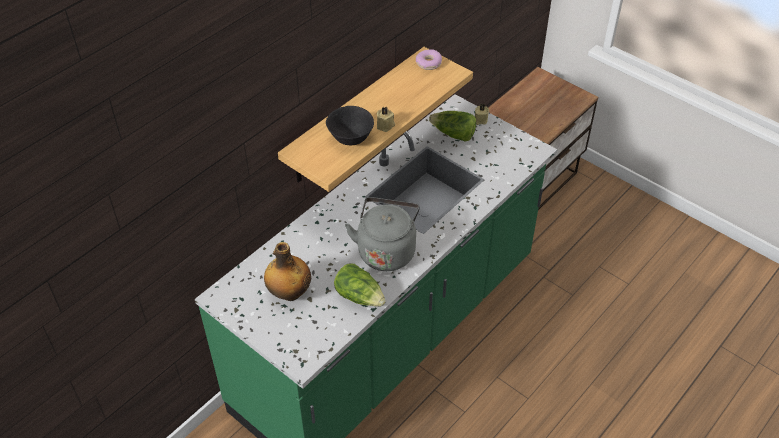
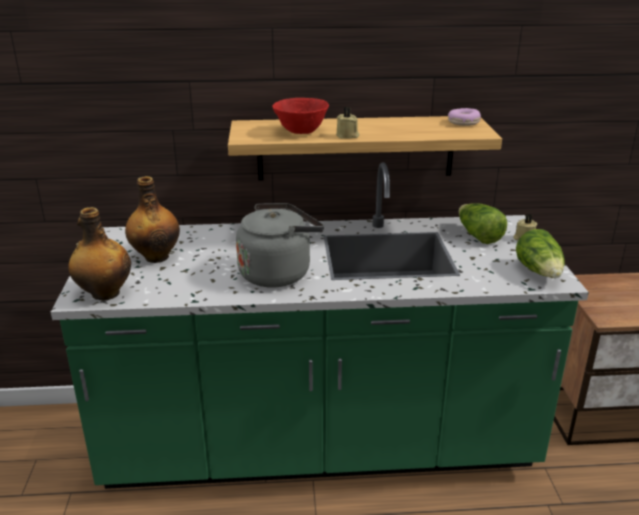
camera: 45 degrees right, 20 degrees down
(311, 346) = (104, 294): none -> bottle
(350, 139) = (300, 132): black bowl -> red bowl
(360, 296) = (200, 287): lettuce -> lettuce (539, 272)

